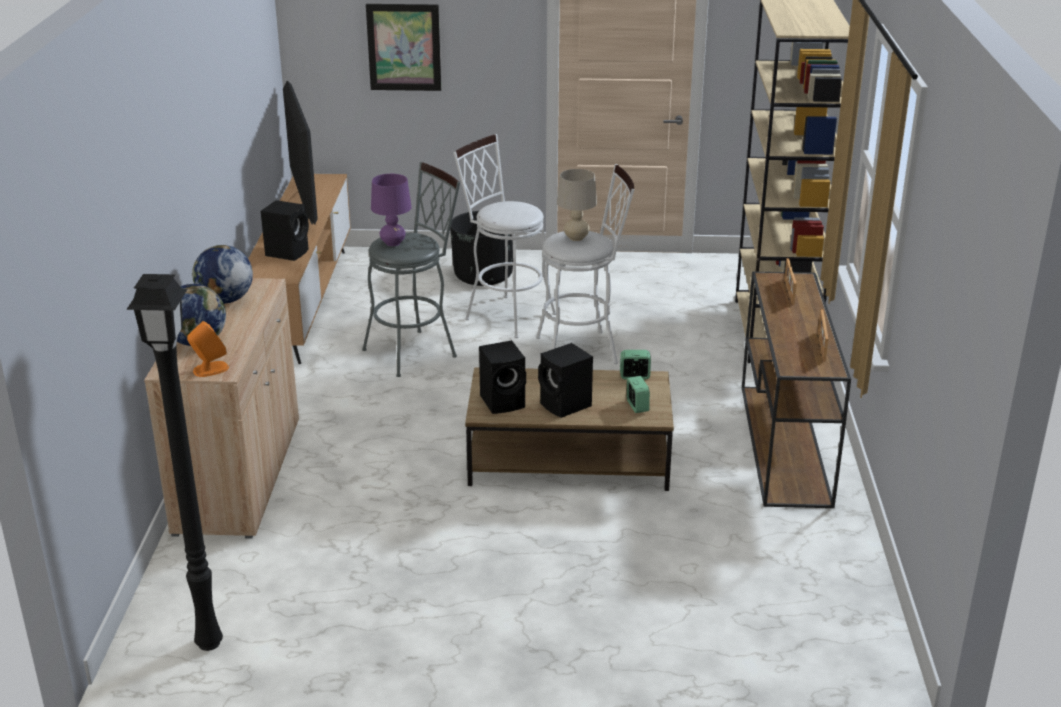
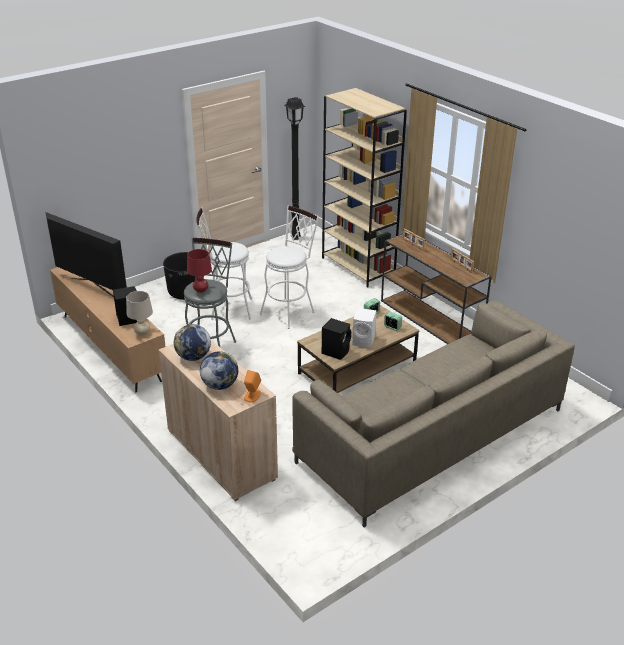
camera: 40 degrees left, 5 degrees up
(207, 644) = (331, 538): black floor lamp -> black floor lamp (295, 238)
(393, 243) = (201, 290): purple table lamp -> red table lamp
(404, 47) = (107, 170): picture -> none
(540, 596) = (431, 435): none -> beige sofa
(566, 406) = (364, 341): black speaker -> white speaker
(576, 238) = (284, 252): beige table lamp -> beige table lamp (142, 333)

